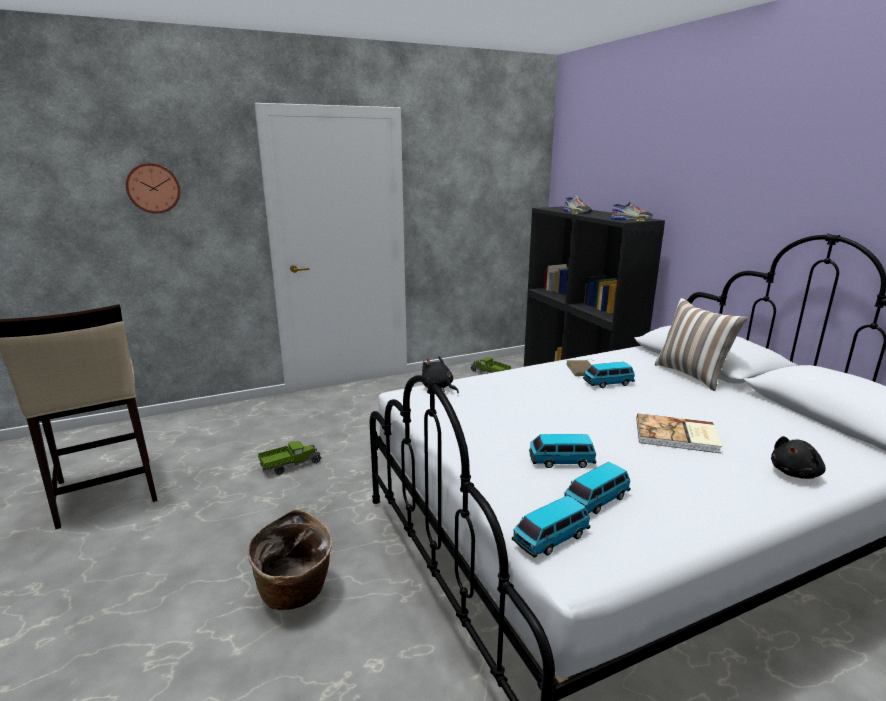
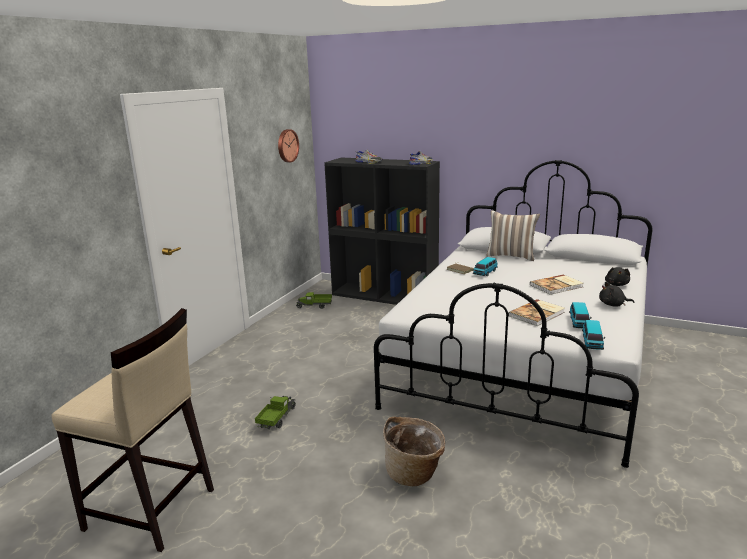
camera: 40 degrees left, 0 degrees up
(153, 188) = (44, 194): wall clock -> wall clock (287, 145)
(438, 388) = (410, 305): black plush toy -> black plush toy (613, 305)
(561, 461) = (538, 314): toy car -> book

